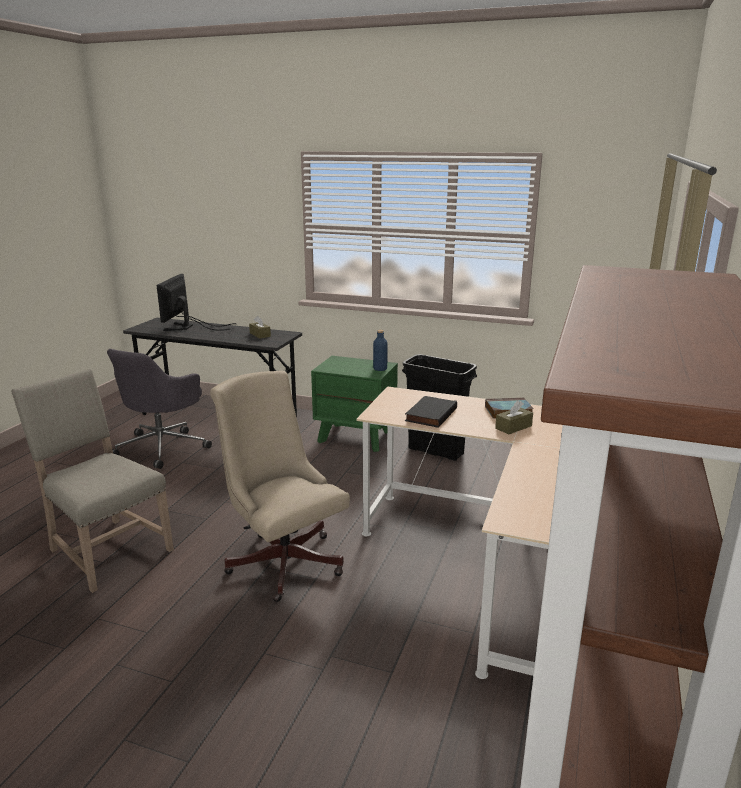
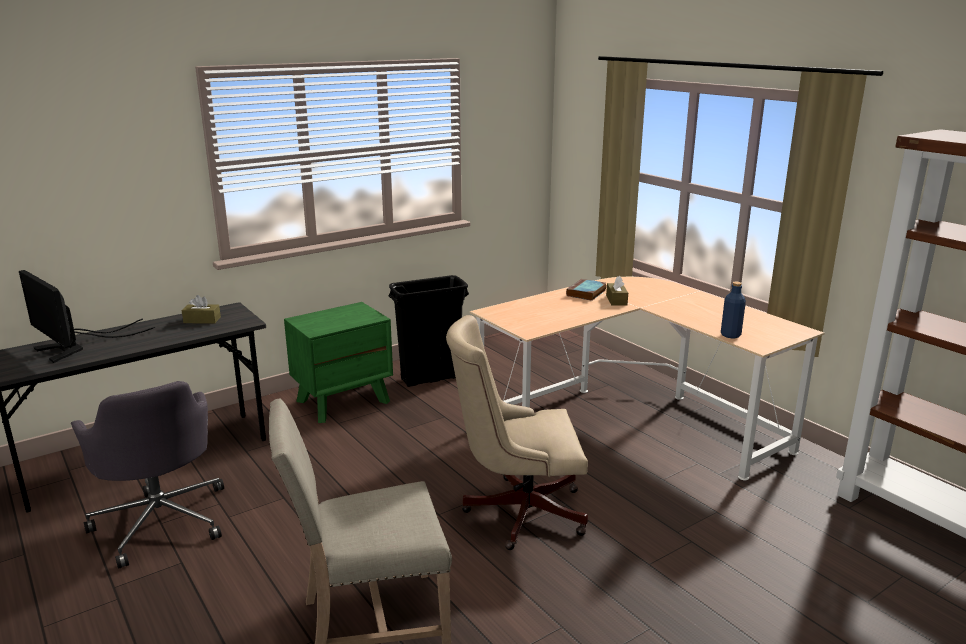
camera: 55 degrees left, 0 degrees up
(380, 369) = (364, 311): blue bottle -> blue bottle (730, 335)
(430, 414) = (556, 315): black book -> none

